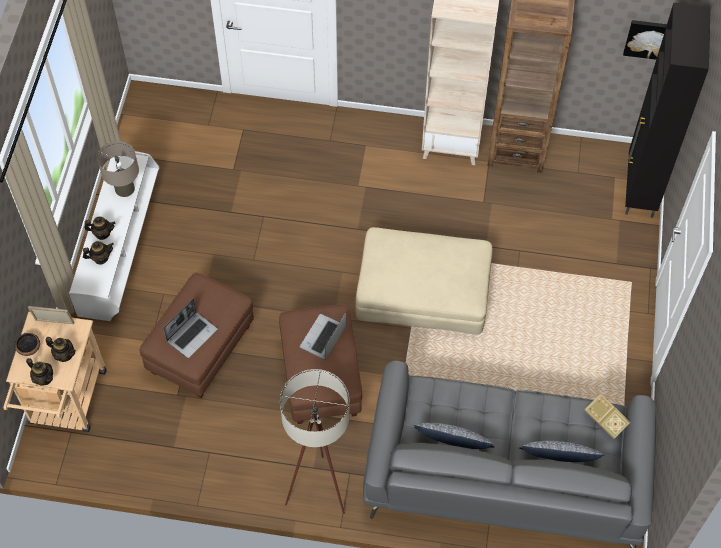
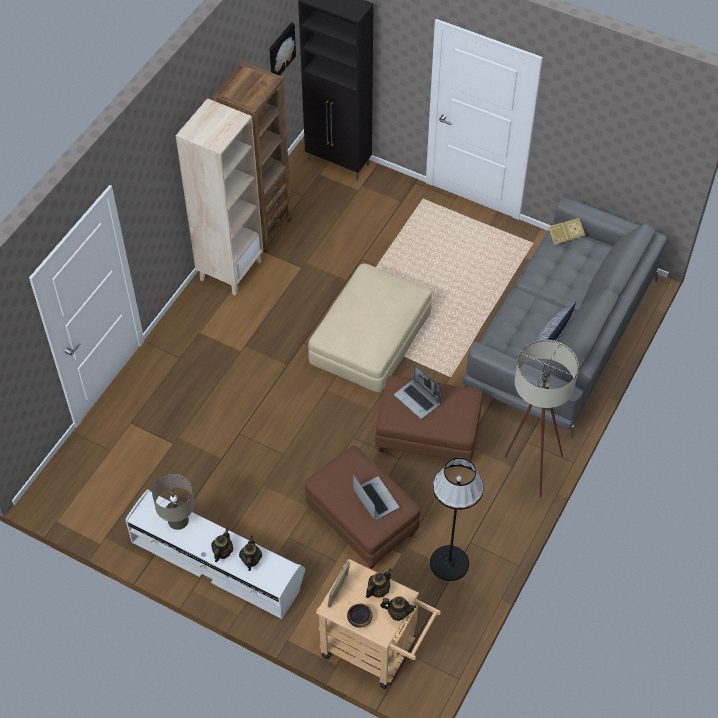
camera: 70 degrees left, 5 degrees down
(44, 378) = (398, 613): teapot -> teapot turned 45 degrees clockwise
(179, 440) = (449, 563): none -> black floor lamp
(559, 457) = (586, 276): pillow -> none

